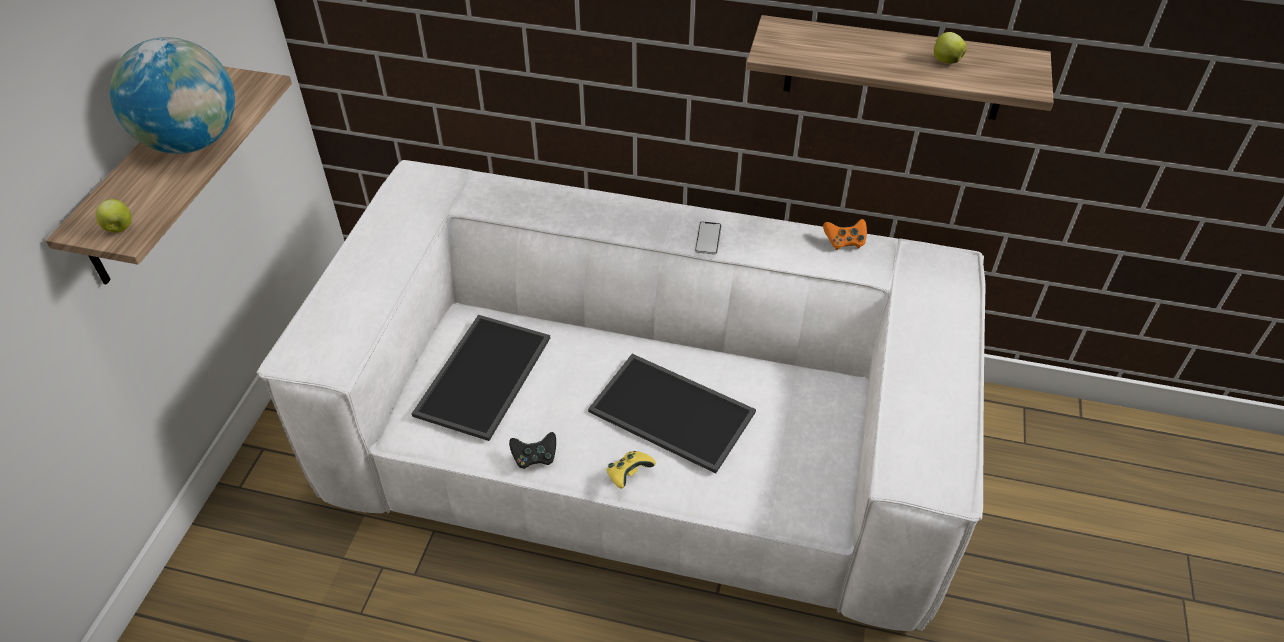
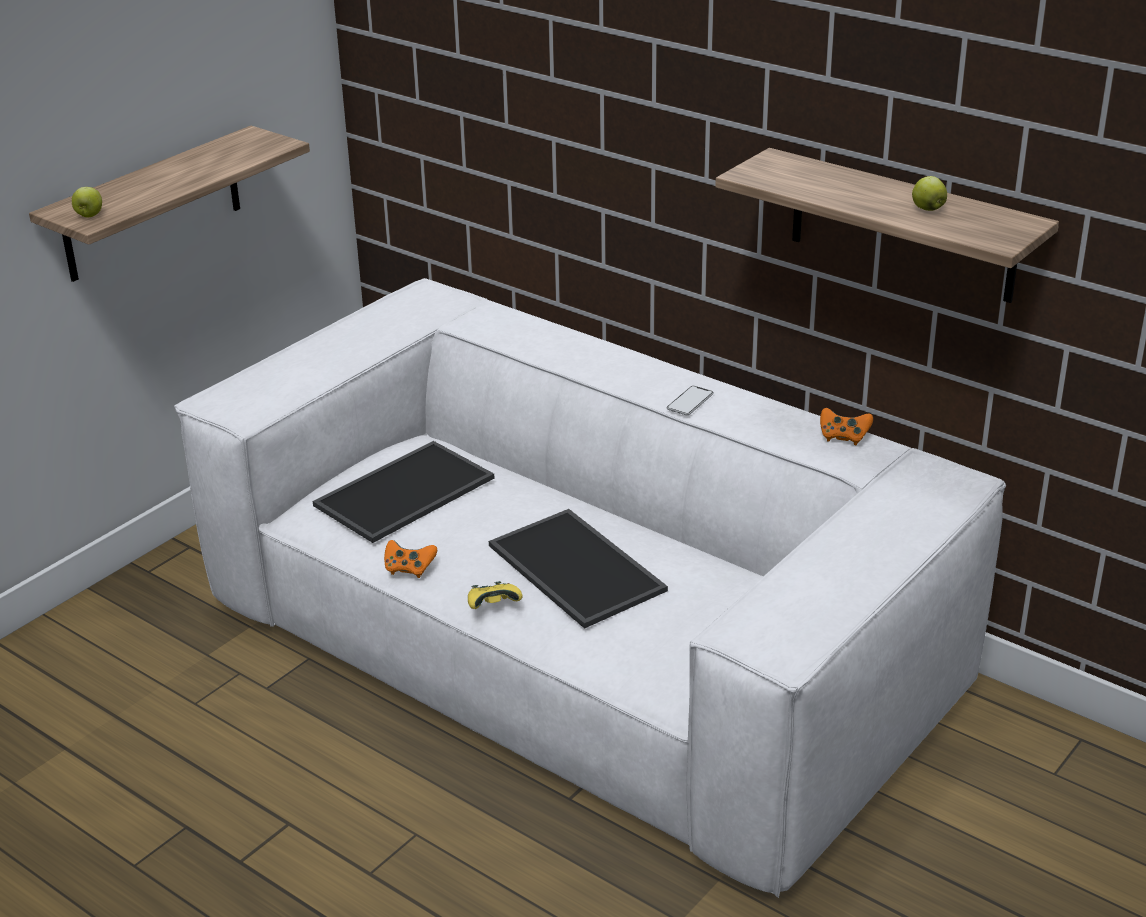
camera: 25 degrees right, 15 degrees down
(192, 142) = (190, 172): globe -> none
(534, 457) = (409, 569): black game controller -> orange game controller

